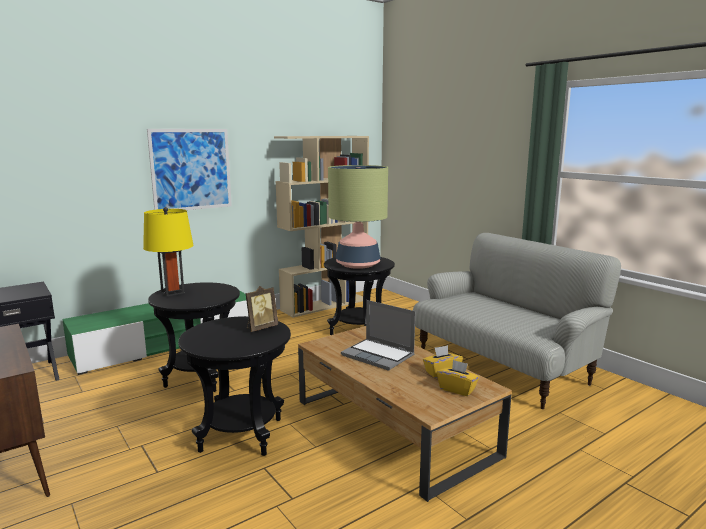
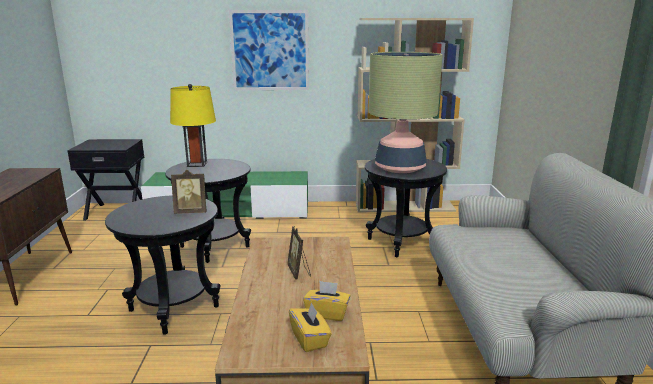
camera: 35 degrees right, 5 degrees up
(379, 355) = (299, 272): laptop -> picture frame

